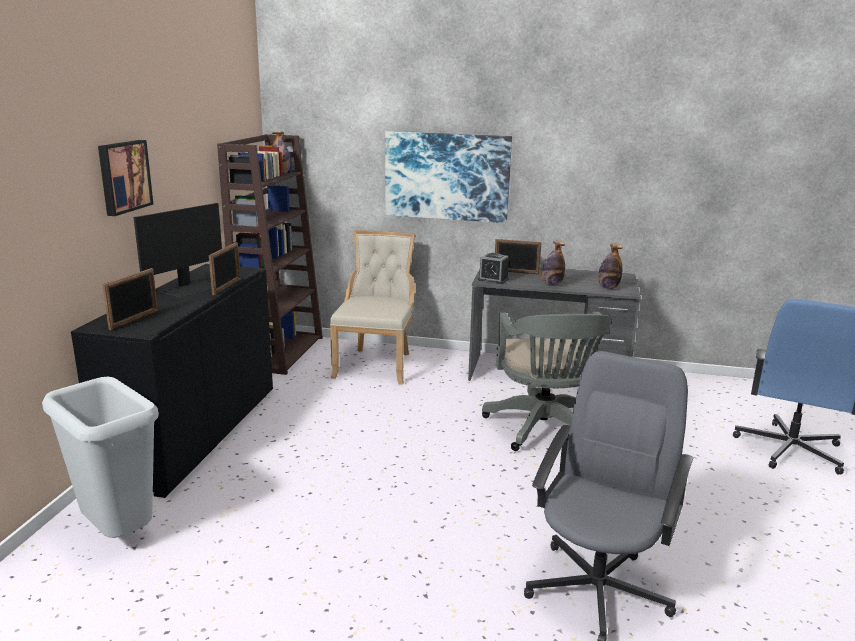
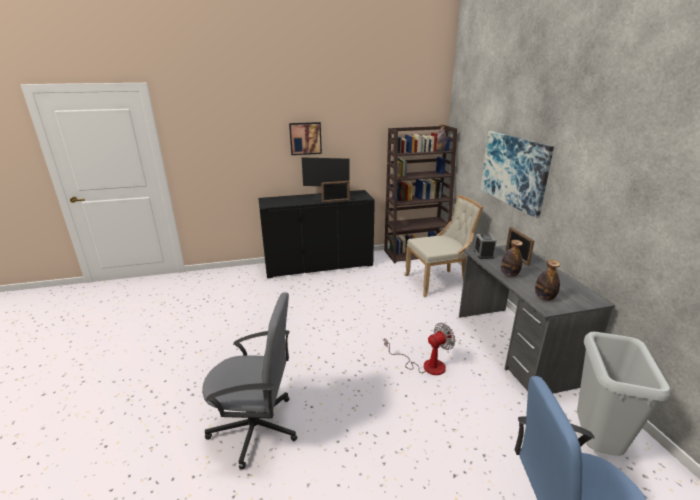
camera: 65 degrees right, 5 degrees up
(121, 535) = (238, 280): grey trash can -> grey trash can (596, 444)
(134, 320) = (278, 201): picture frame -> none
(544, 430) = (425, 365): grey office chair -> fan

